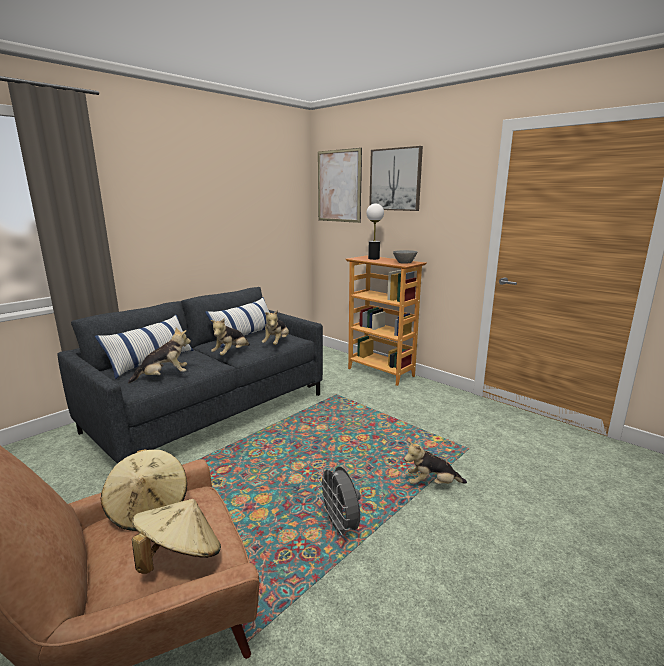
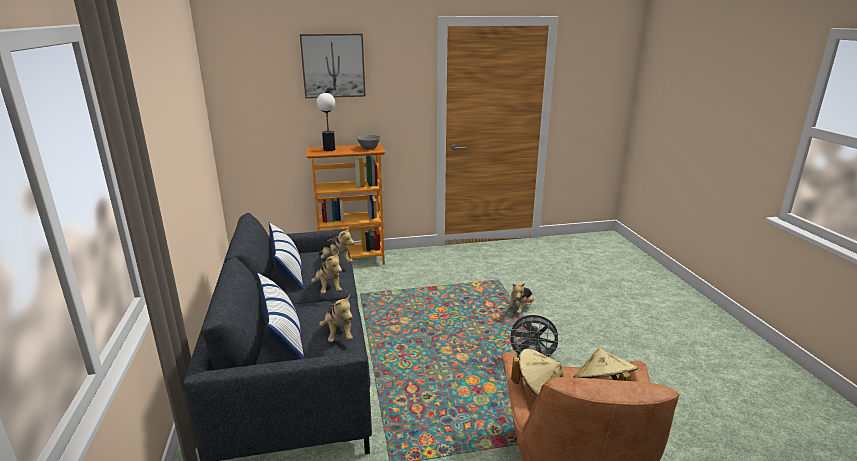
camera: 55 degrees left, 5 degrees up
(164, 377) = (338, 334): plush toy -> plush toy turned 150 degrees clockwise
(339, 186) = (251, 73): picture -> none

